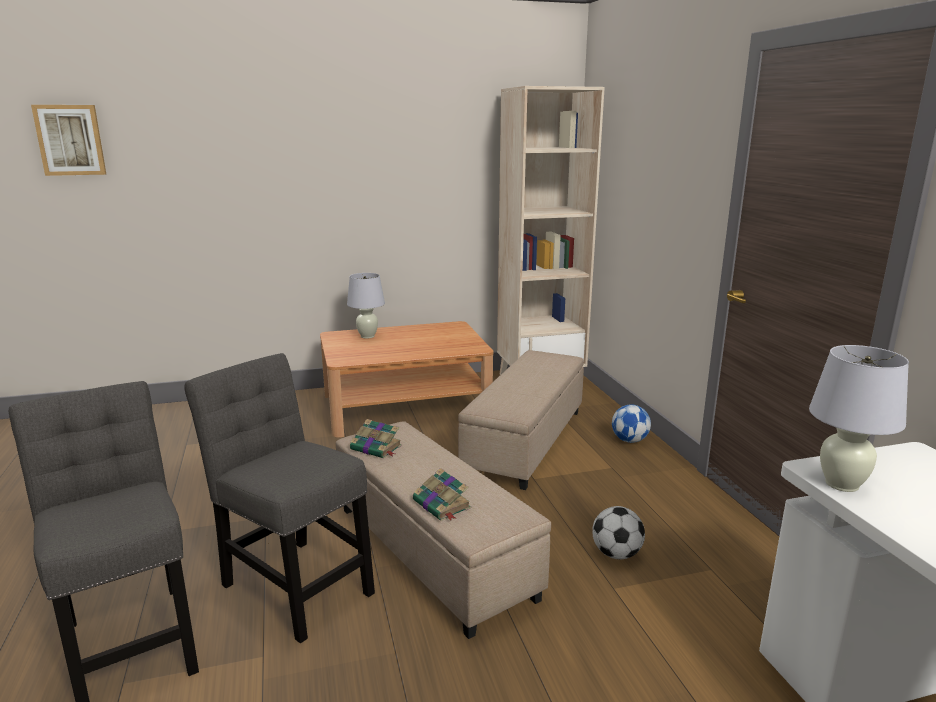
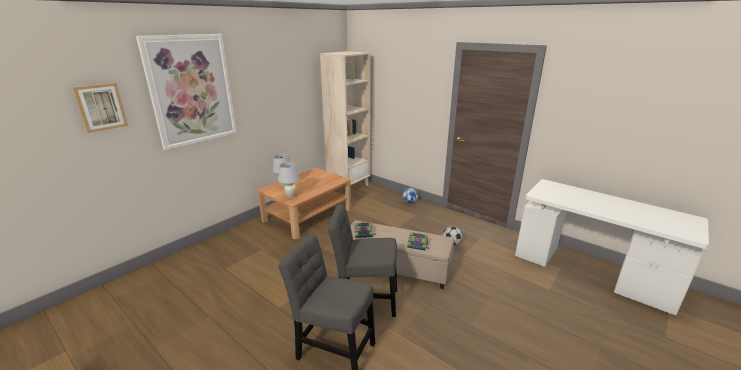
camera: 35 degrees left, 5 degrees up
(220, 132) = (192, 90): none -> picture
(526, 441) = (376, 214): beige ottoman -> none
(842, 484) = (545, 197): white table lamp -> white table lamp (291, 196)

